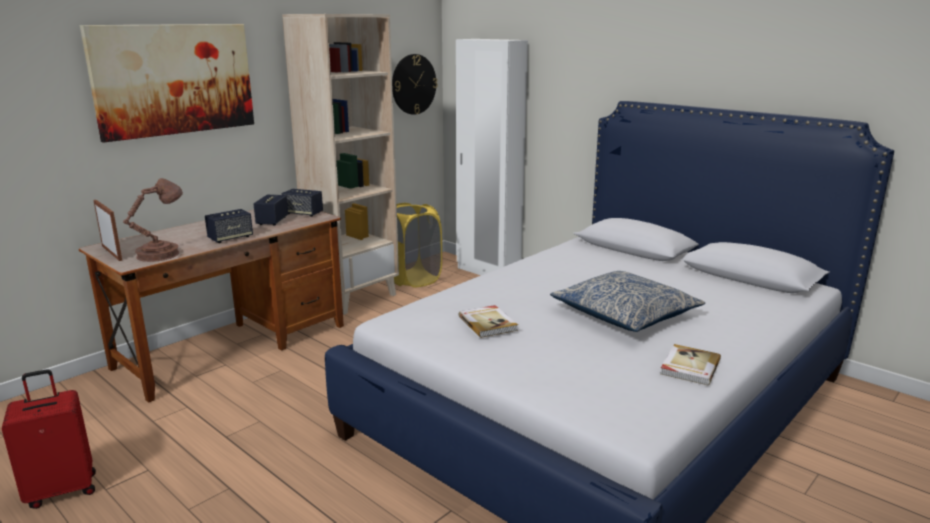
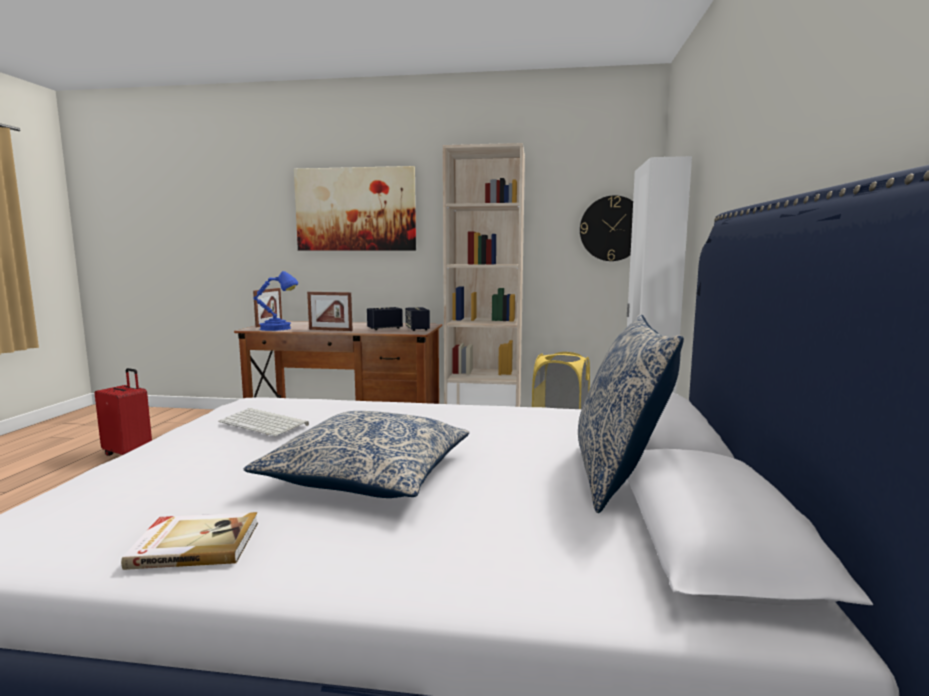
camera: 55 degrees right, 10 degrees down
(161, 254) = (278, 328): brown table lamp -> blue table lamp
(230, 238) = (330, 330): speaker -> picture frame
(488, 323) = (265, 423): book -> keyboard
(680, 269) = (618, 476): none -> pillow

